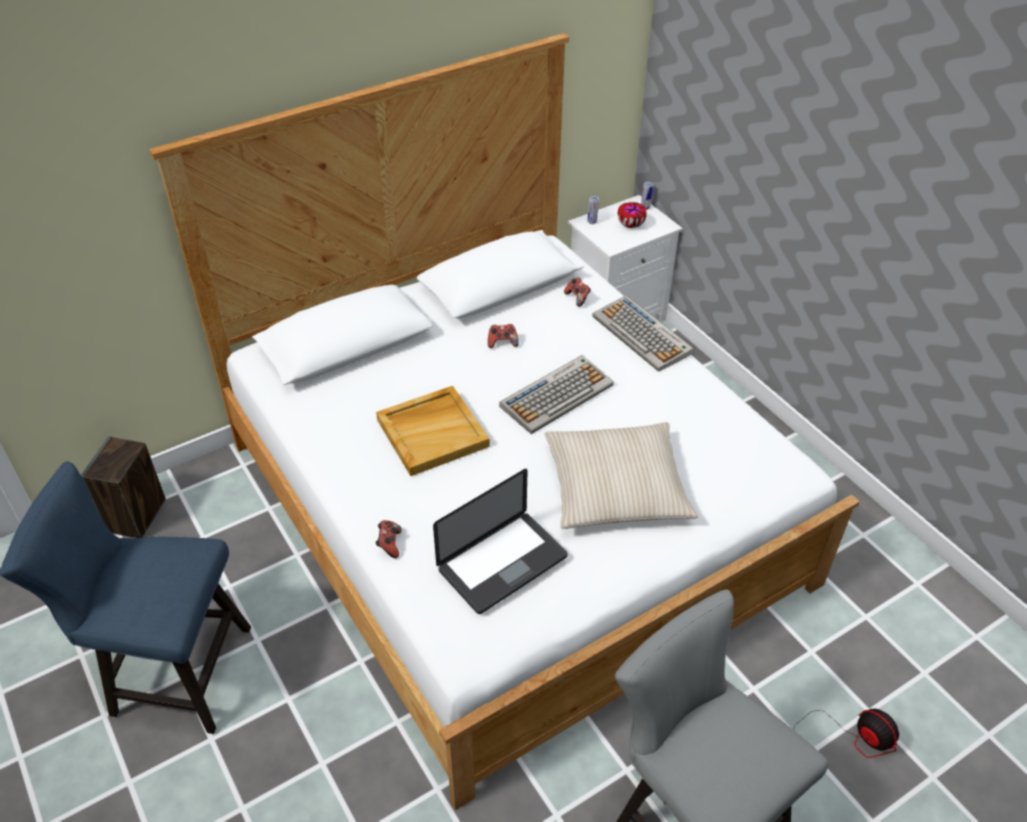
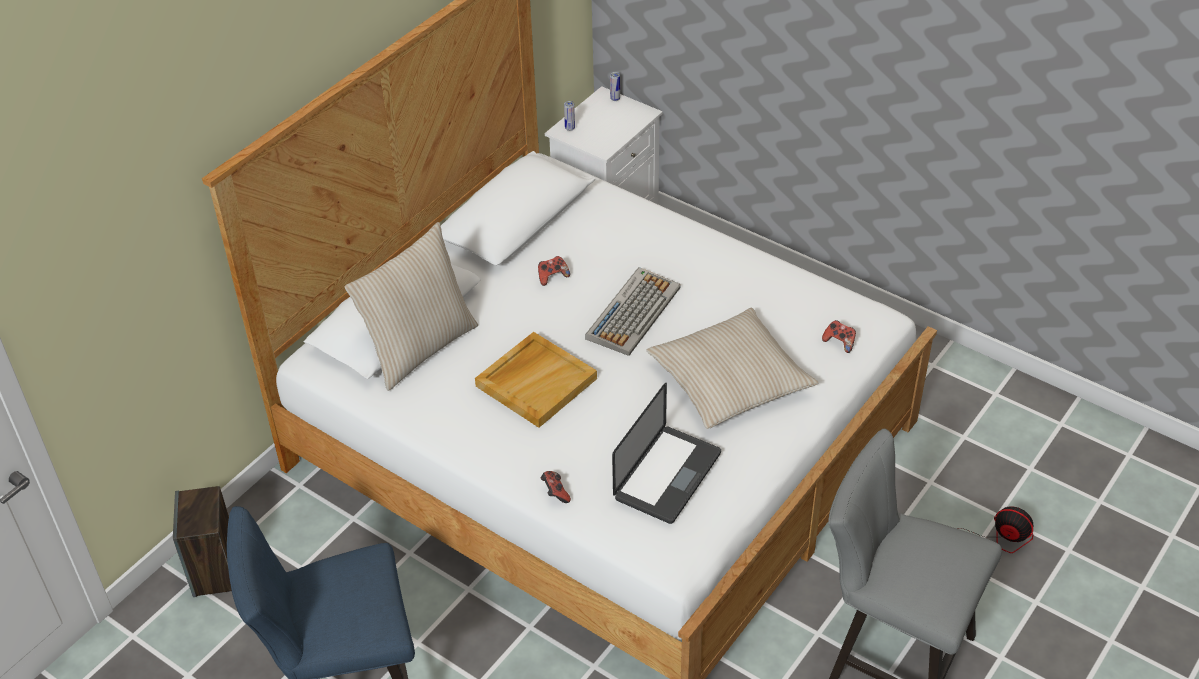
camera: 20 degrees left, 0 degrees up
(351, 371) = (419, 347): none -> beige pillow
(577, 298) = (601, 212): game controller -> game controller (839, 342)
(630, 225) = (609, 121): bowl -> none
(643, 335) = (682, 231): keyboard -> none

